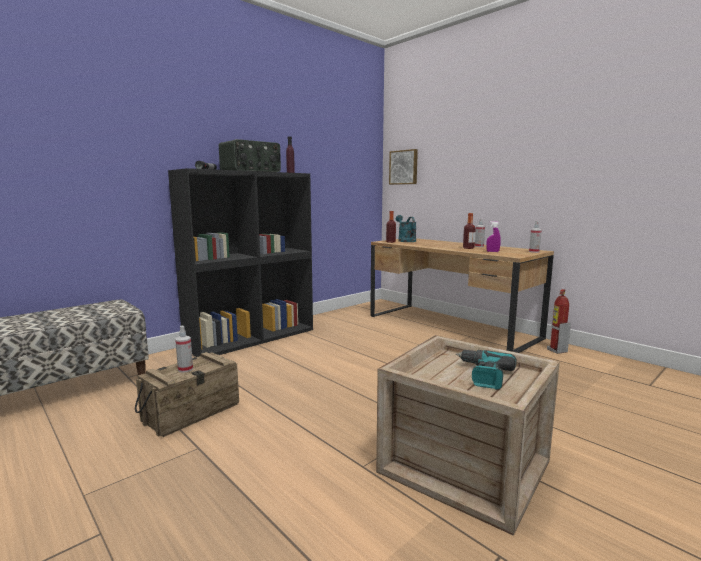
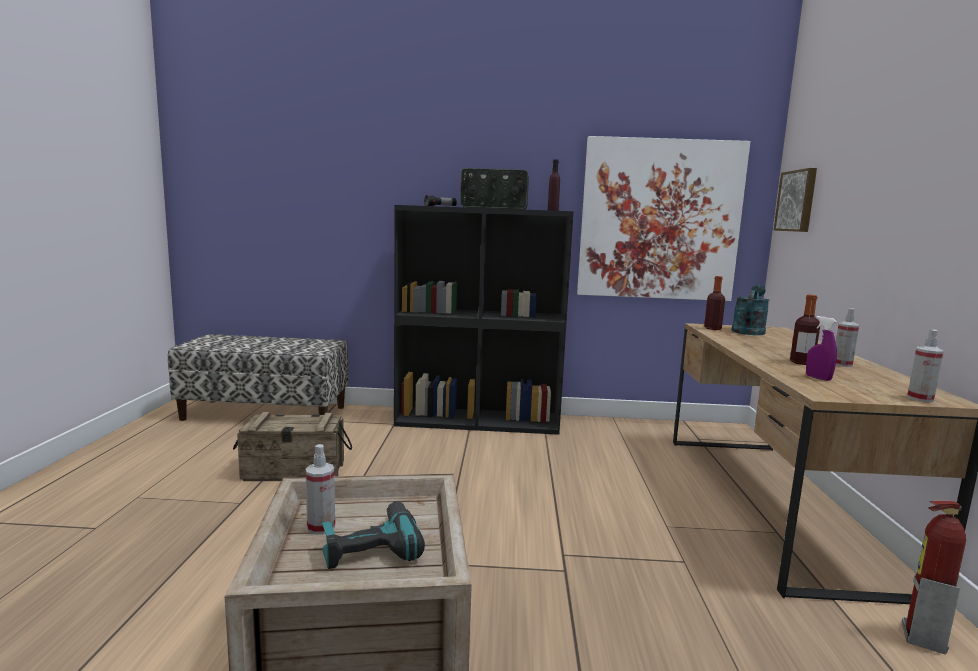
camera: 45 degrees right, 0 degrees up
(185, 369) = (287, 422): spray bottle -> spray bottle (321, 527)
(334, 179) = (659, 220): none -> picture

